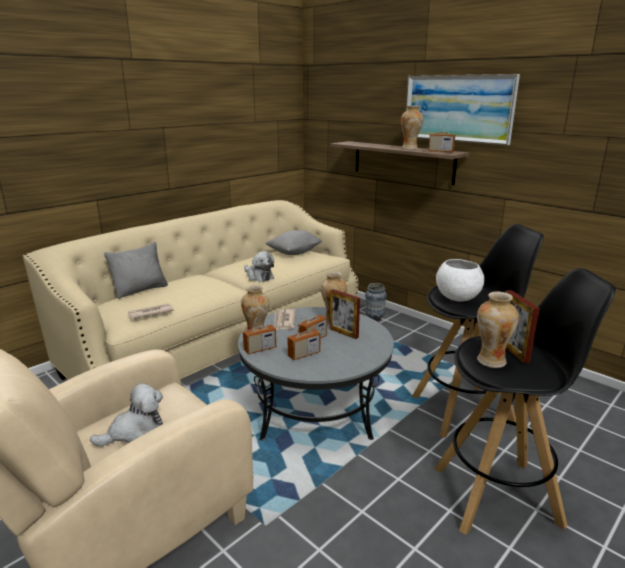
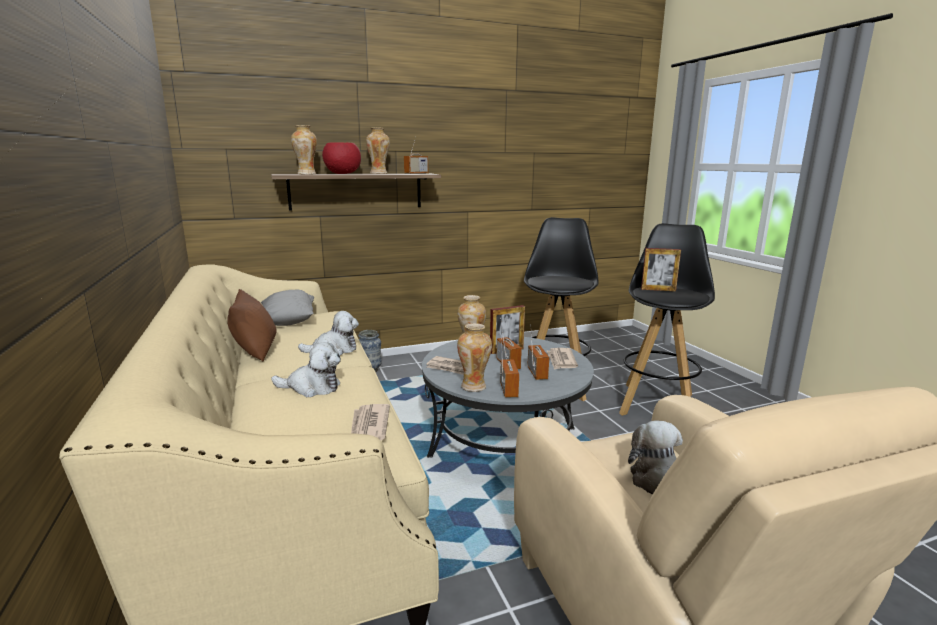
camera: 65 degrees left, 5 degrees down
(140, 290) = (250, 428): grey pillow -> none
(193, 287) = (312, 387): none -> plush toy
(240, 261) = (255, 351): none -> brown pillow
(345, 360) = (561, 360): none -> newspaper
(382, 146) = (342, 174): none -> red bowl
(457, 108) = (414, 131): picture -> none
(457, 298) = (560, 282): white bowl -> none
(490, 361) = (673, 296): vase -> vase (306, 174)

